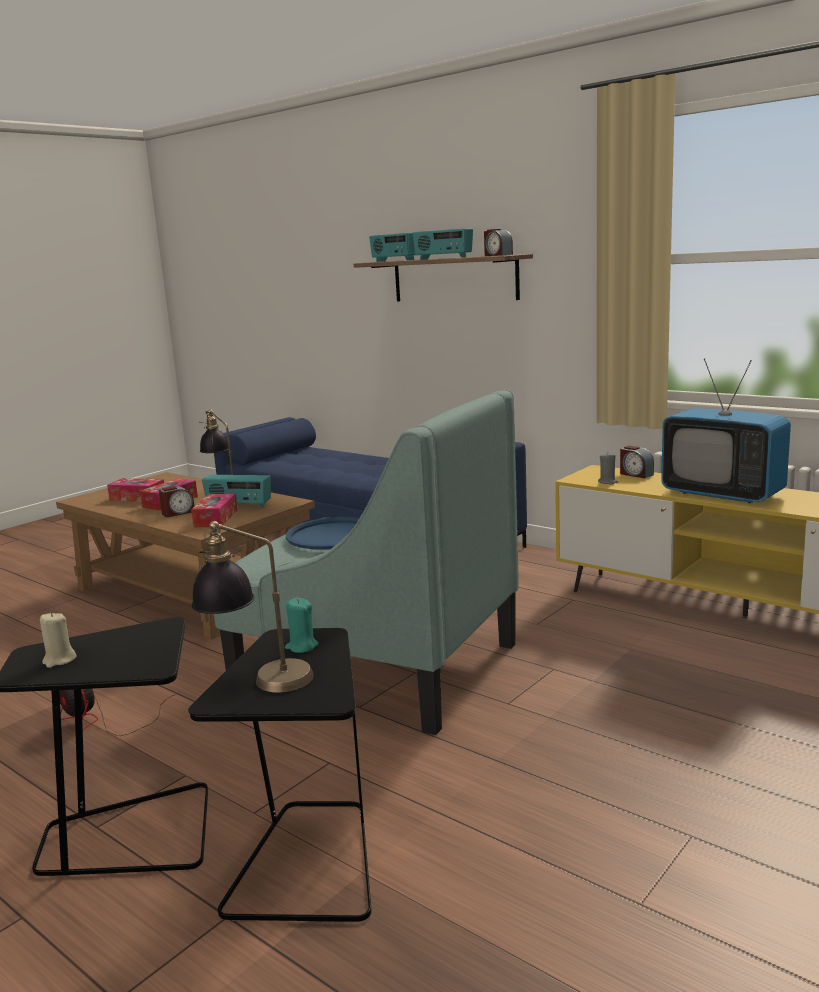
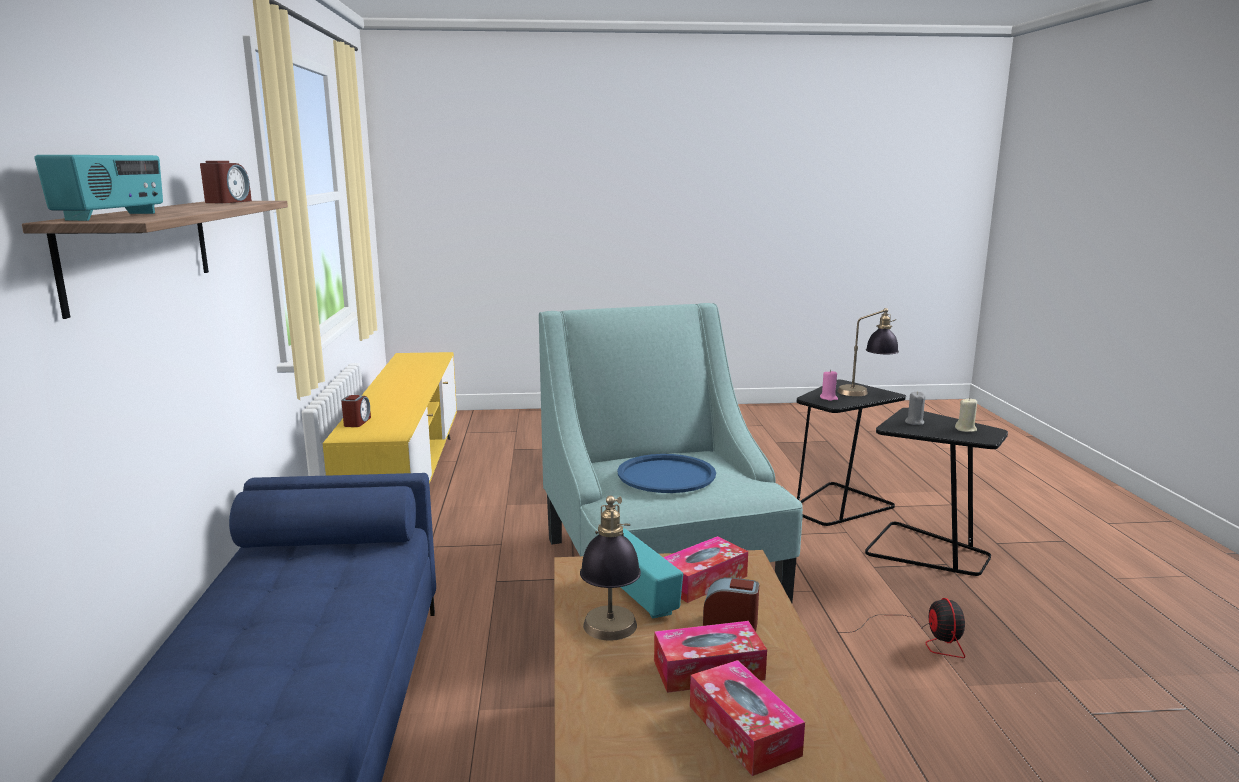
camera: 135 degrees left, 0 degrees up
(301, 646) = (828, 398): turquoise candle -> pink candle
(443, 258) = (193, 208): radio -> none
(608, 482) = (395, 424): grey candle -> grey candle (914, 422)
(722, 494) = (405, 394): television -> none

